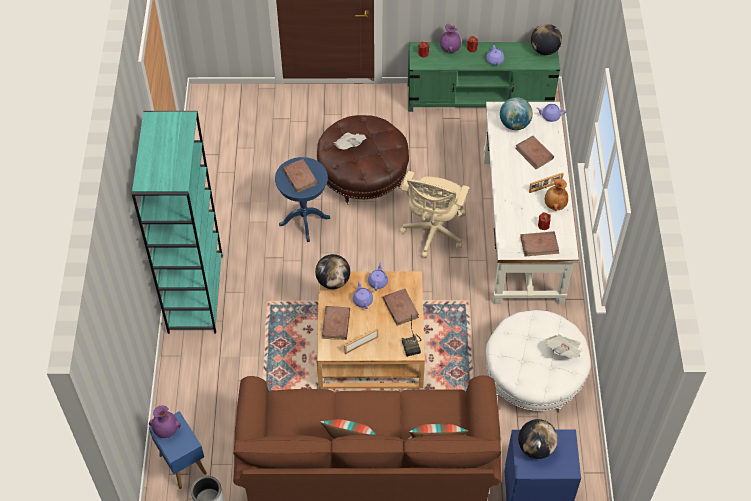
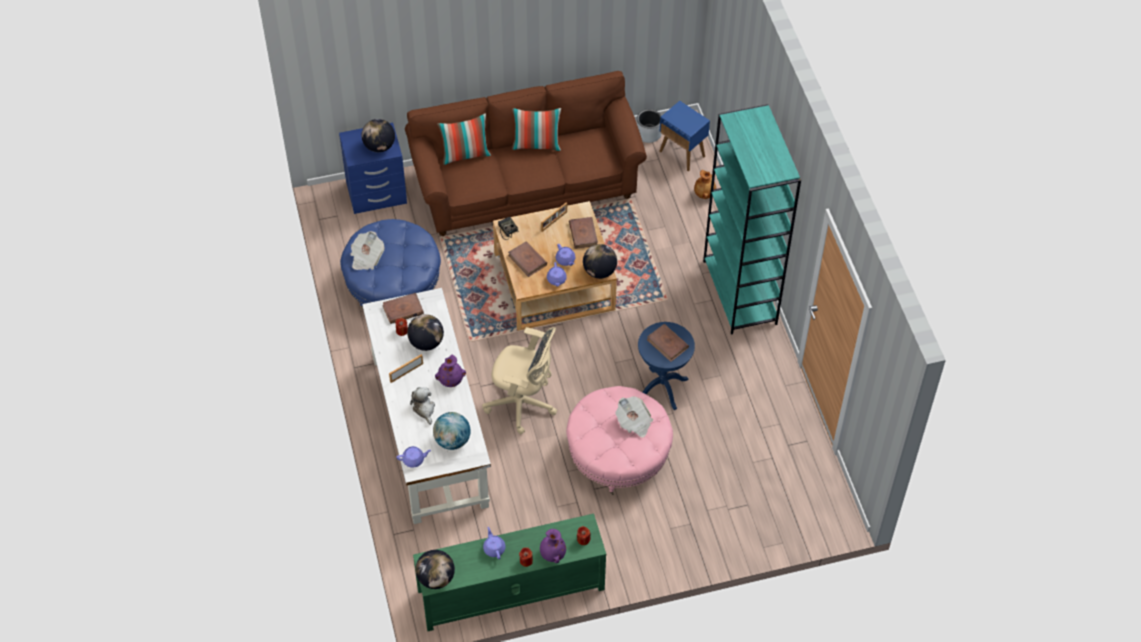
camera: 165 degrees right, 0 degrees up
(166, 430) = (694, 121): purple vase -> purple vase (450, 380)
(363, 175) = (618, 454): brown ottoman -> pink ottoman
(433, 233) = (523, 404): beige office chair -> beige office chair turned 105 degrees clockwise
(522, 210) = (426, 342): none -> globe
(533, 376) = (393, 284): white ottoman -> blue ottoman
(534, 154) = (424, 409): brown book -> plush toy
(554, 204) = (393, 355): brown vase -> brown vase (705, 194)

